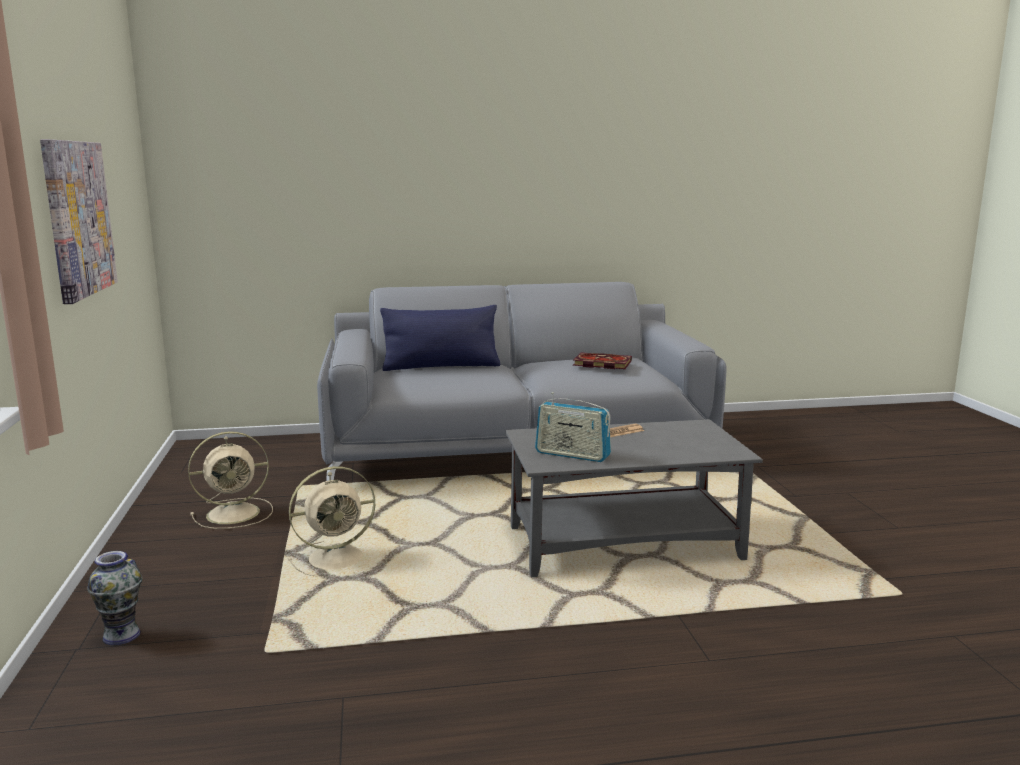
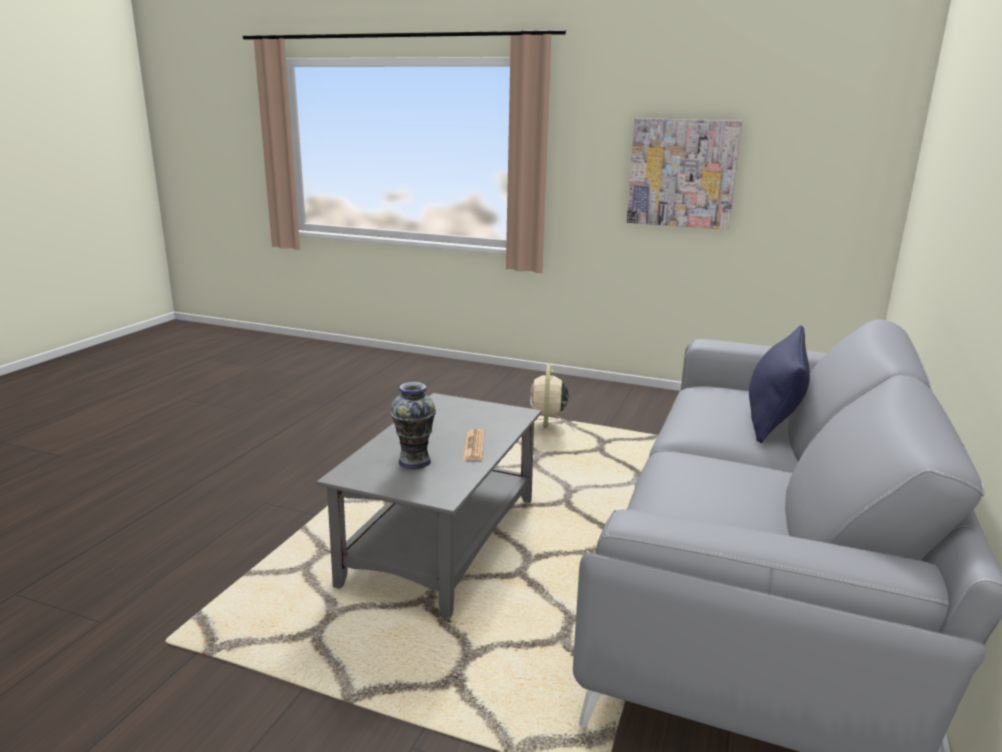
camera: 120 degrees right, 5 degrees up
(121, 635) = (511, 380): vase -> vase (415, 461)
(235, 513) = (656, 417): beige fan -> none
(572, 455) = (445, 413): radio -> none
(600, 363) = (722, 499): book -> none

